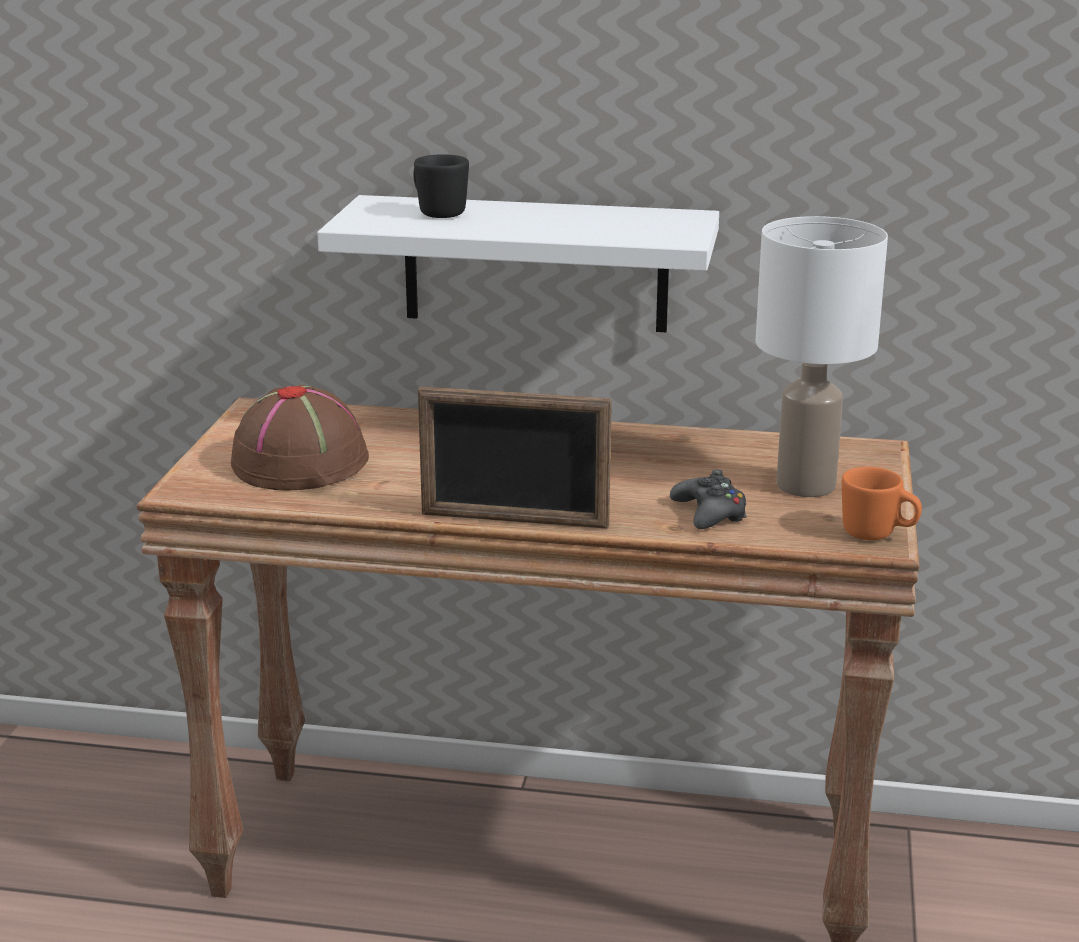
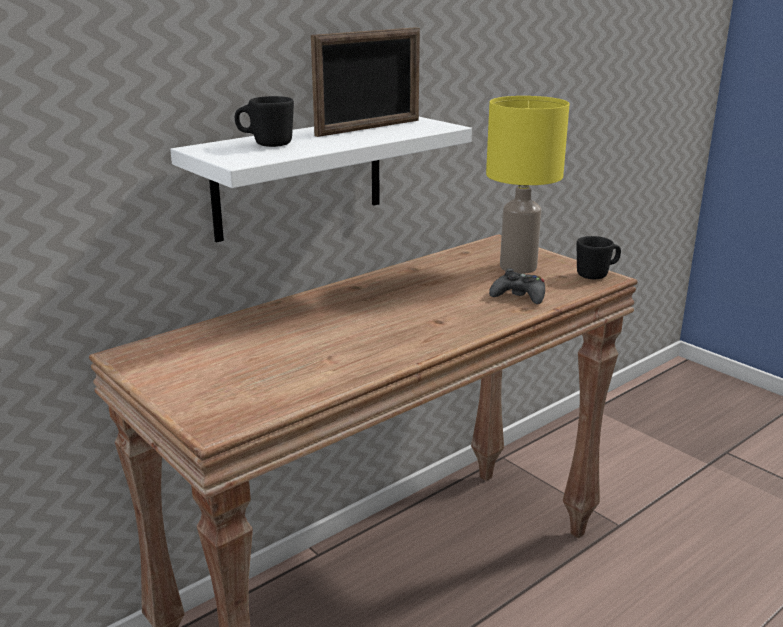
camera: 50 degrees left, 0 degrees up
(301, 462) = (249, 371): brown hat -> none
(514, 520) = (452, 342): picture frame -> picture frame (369, 128)
(807, 485) = (519, 267): white table lamp -> yellow table lamp
(878, 535) = (597, 275): orange mug -> black mug

